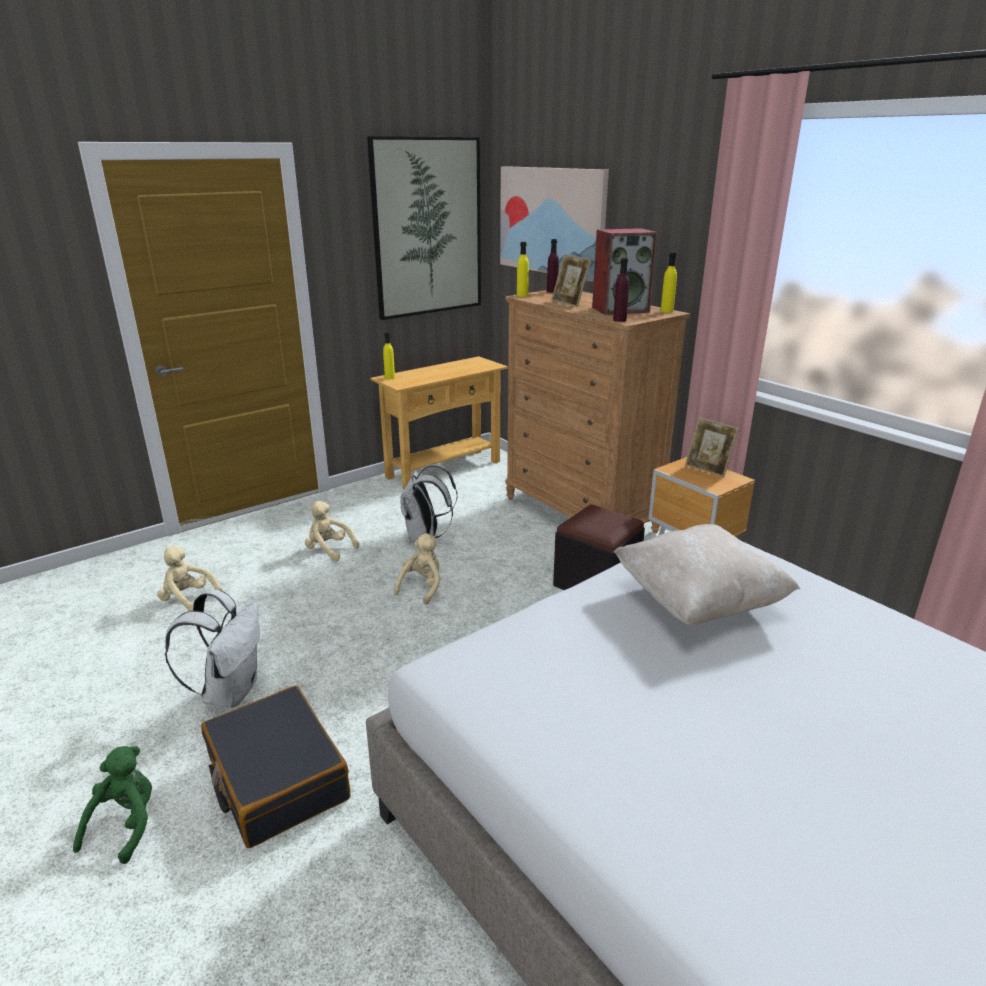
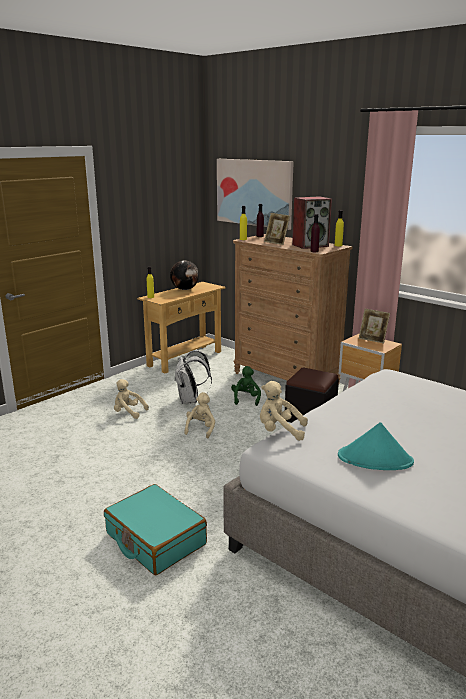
camera: 10 degrees left, 5 degrees down
(126, 825) = (70, 574): green plush toy -> green plush toy (246, 399)
(188, 600) = (45, 450): beige plush toy -> beige plush toy (279, 431)
(230, 691) = (101, 497): white backpack -> none
(276, 778) = (155, 539): black suitcase -> turquoise suitcase
(427, 228) = (171, 198): picture -> none
(446, 367) = (185, 289): none -> globe
(611, 719) = (375, 459): none -> turquoise hat
(698, 601) = (397, 404): beige pillow -> none

